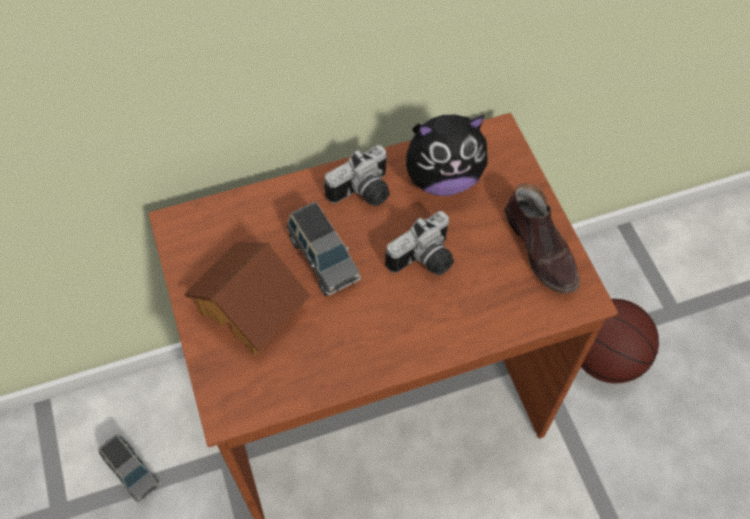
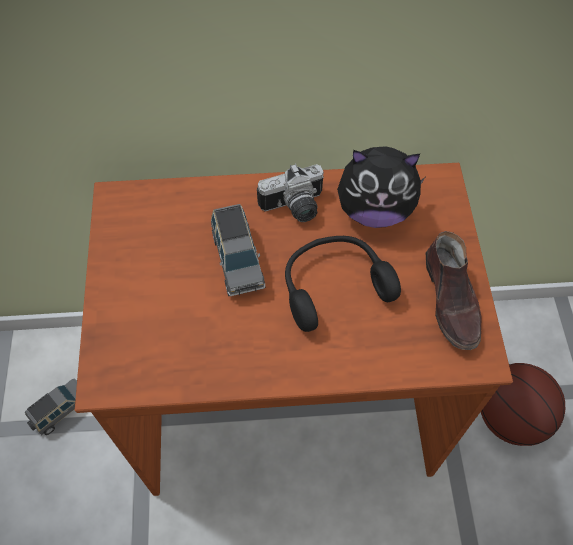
camera: 15 degrees right, 0 degrees up
(132, 471) = (60, 411): grey toy car -> grey toy car turned 105 degrees counterclockwise
(252, 306) = (158, 289): toy house -> none
(425, 261) = (333, 285): camera -> black headphones

